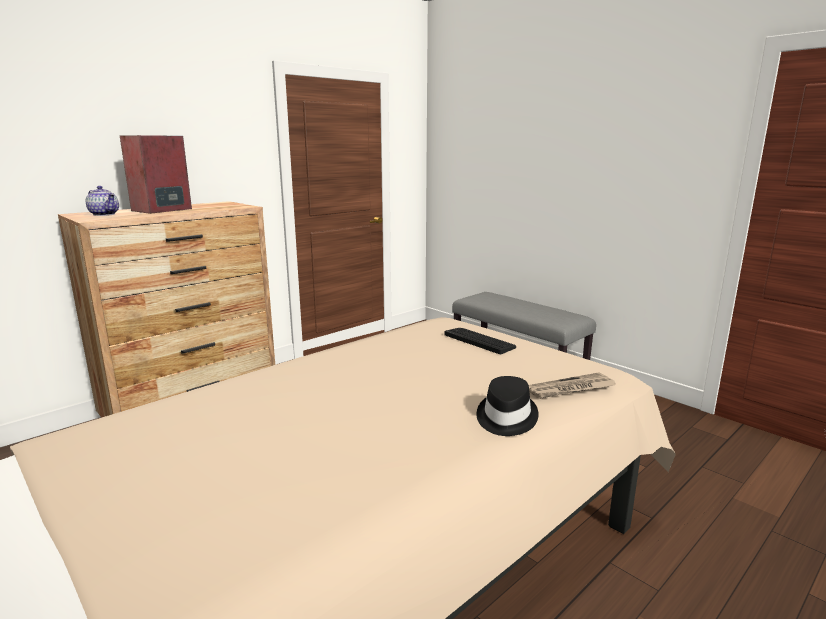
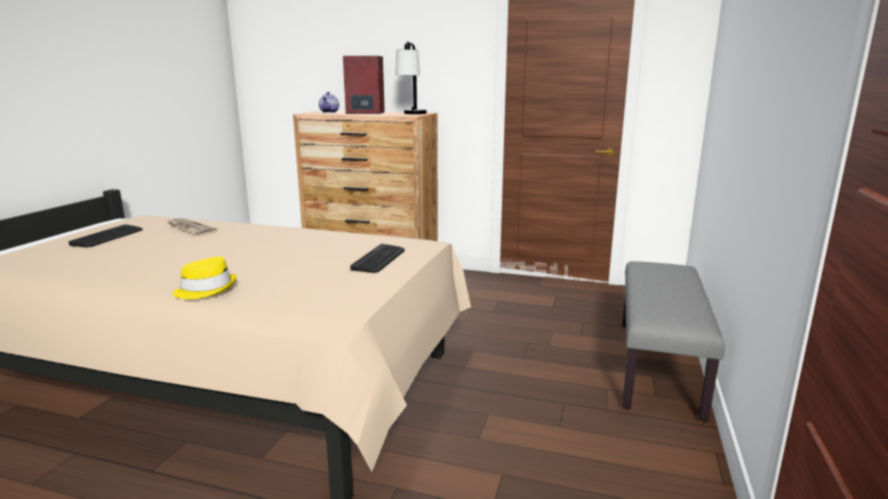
camera: 60 degrees right, 0 degrees up
(158, 473) = (108, 237): none -> keyboard
(227, 205) = (412, 114): none -> table lamp
(505, 417) = (206, 289): black hat -> yellow hat
(570, 389) = (282, 303): newspaper -> newspaper (189, 228)

